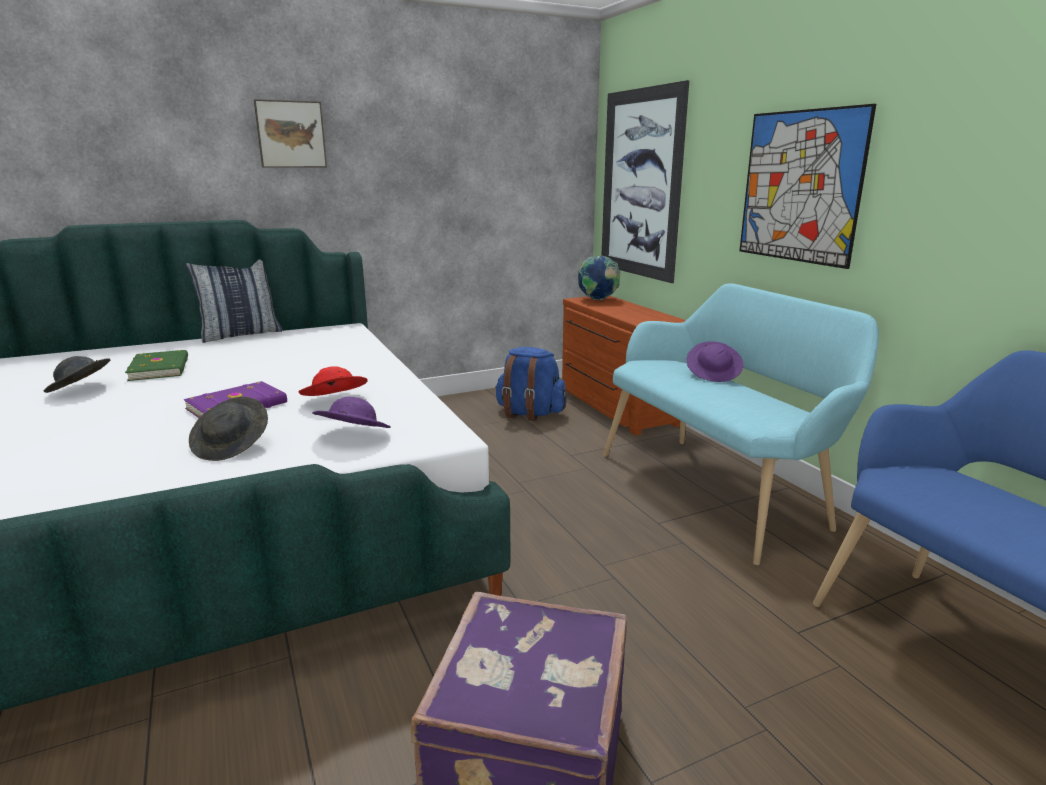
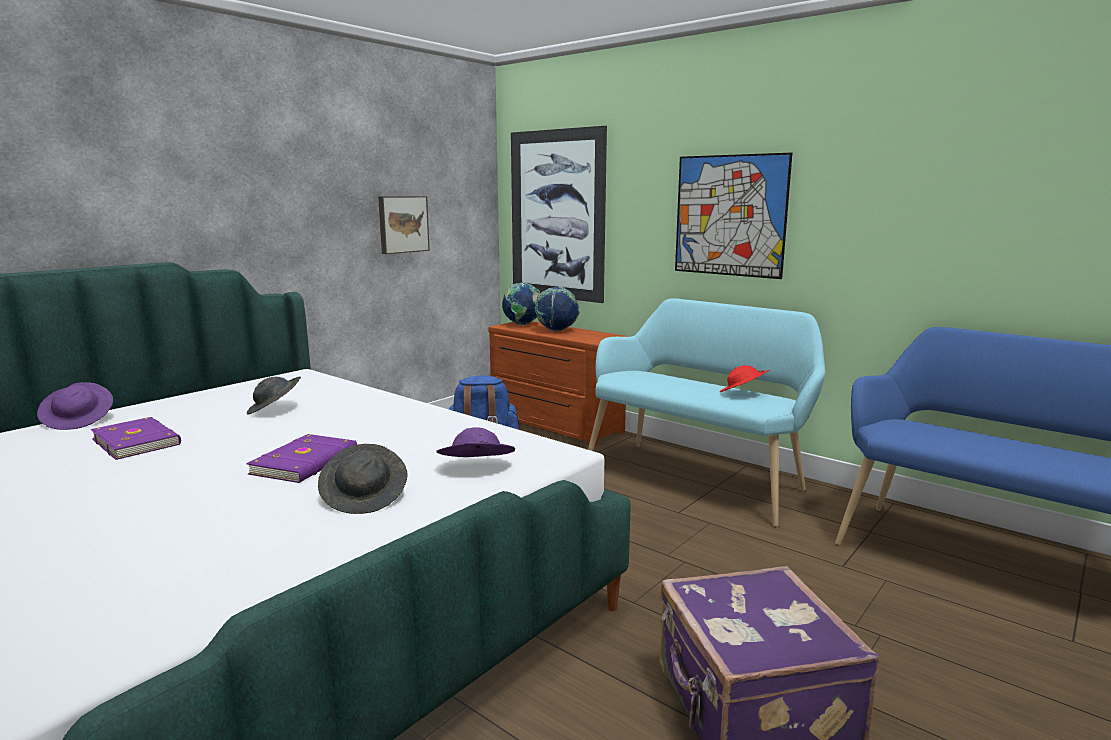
camera: 25 degrees left, 5 degrees down
(81, 390) = (67, 478): grey hat -> grey hat (275, 410)
(161, 368) = (138, 441): green book -> purple book
(240, 335) = (180, 395): pillow -> none
(290, 134) = (217, 166): picture -> picture (402, 224)
(334, 402) = (406, 443): red hat -> red hat (743, 393)
(622, 309) = (556, 331): none -> globe
(714, 374) = (682, 376): purple hat -> purple hat (79, 420)

